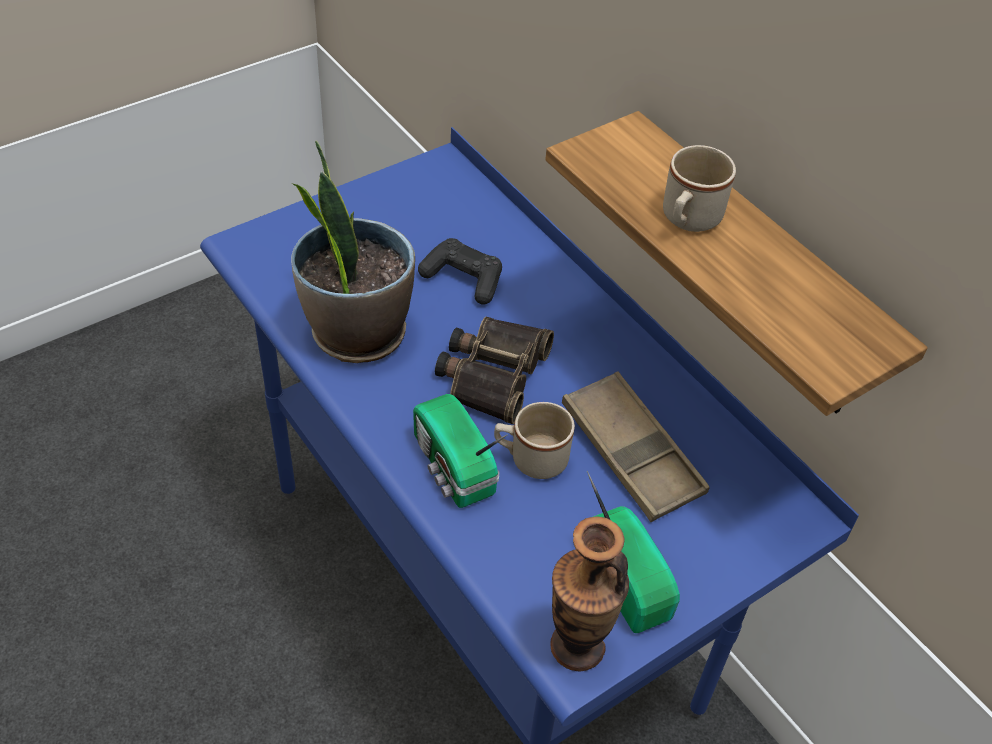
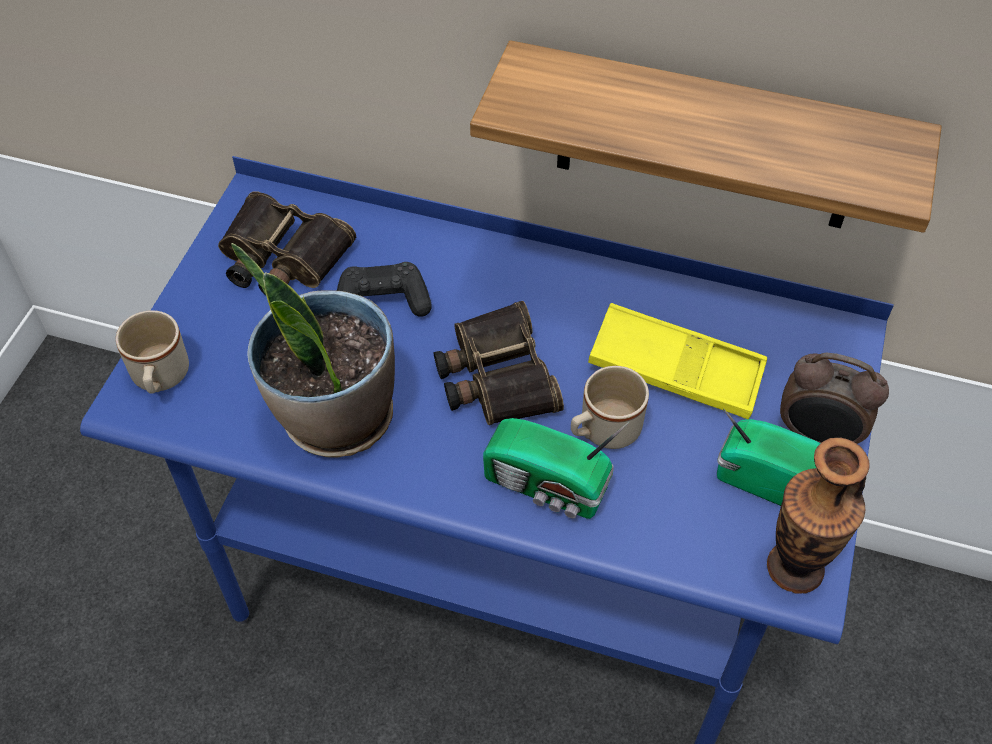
camera: 35 degrees left, 5 degrees up
(424, 212) = (281, 257): none -> binoculars
(631, 453) = (676, 369): brown tray -> yellow tray
(687, 220) = (661, 122): beige mug -> beige mug (160, 379)
(696, 571) = (817, 436): none -> alarm clock

